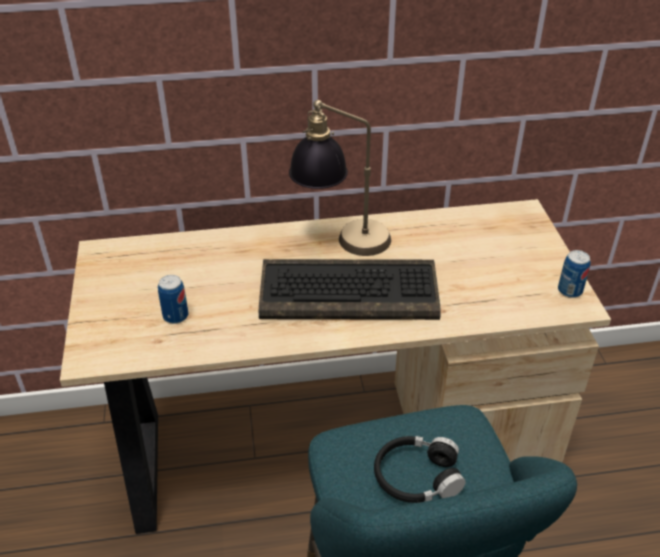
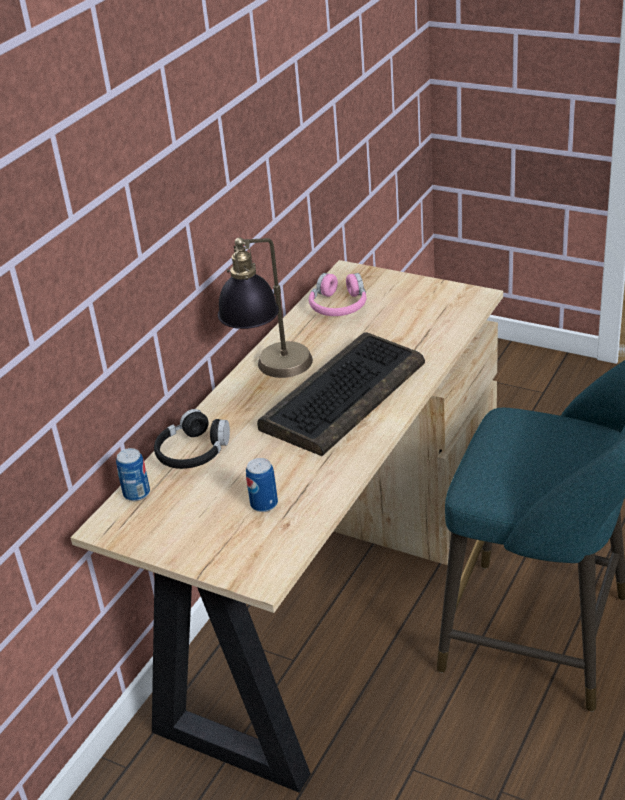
camera: 50 degrees left, 5 degrees down
(417, 477) = (544, 459): black headphones -> black headphones (193, 452)
(471, 230) = (338, 305): none -> pink headphones
(570, 290) = (457, 293): can -> can (136, 493)

